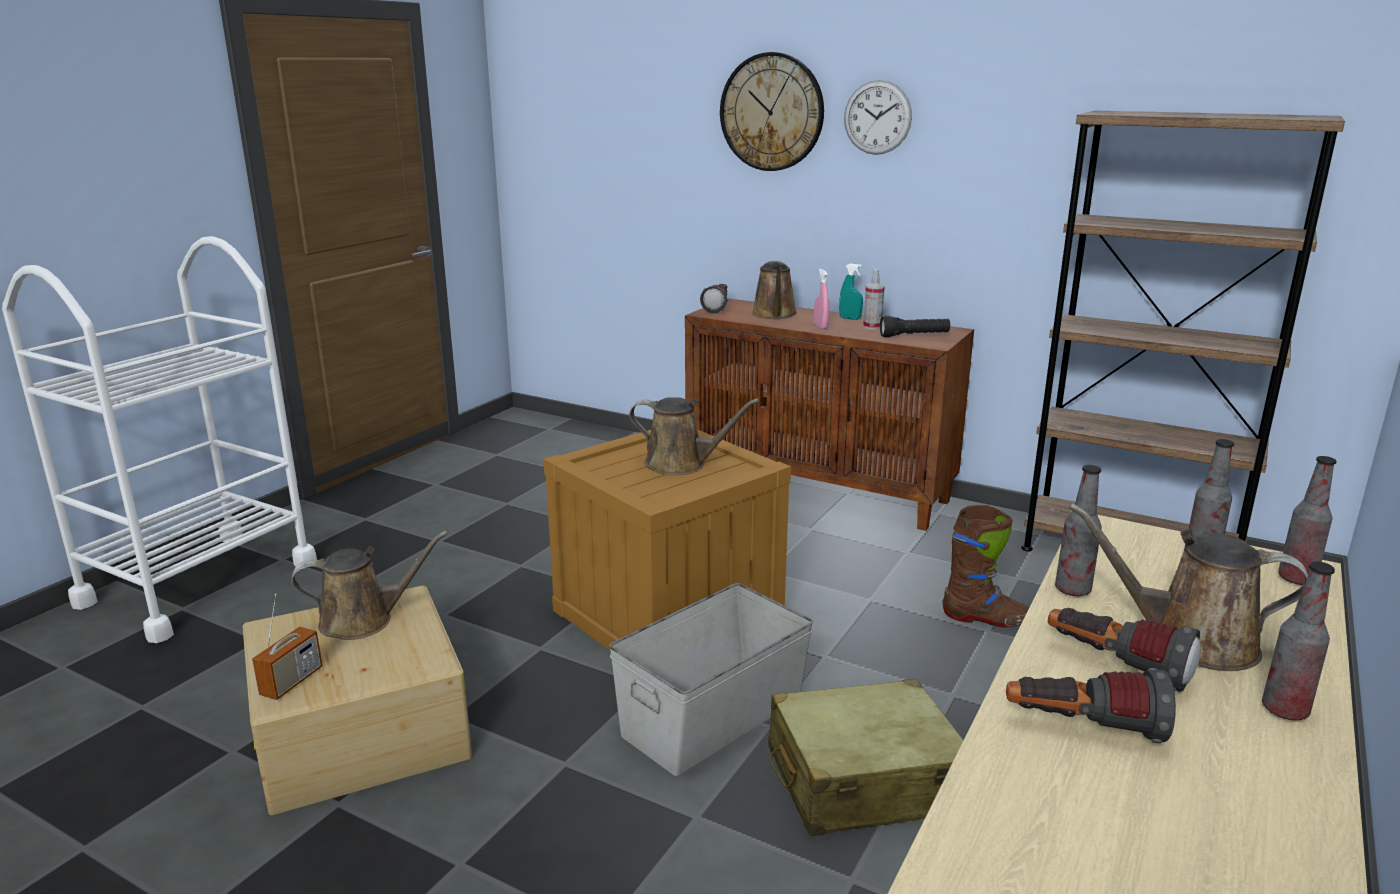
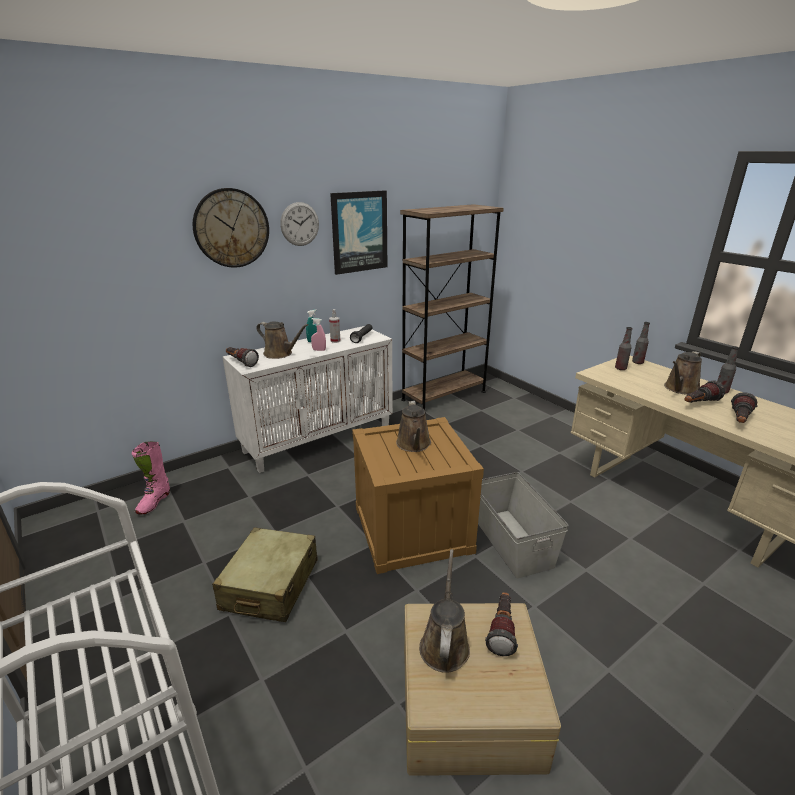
camera: 65 degrees left, 5 degrees up
(291, 682) = (515, 696): radio -> none
(399, 657) = (501, 630): none -> flashlight
(583, 446) = (154, 502): none -> pink boot
(681, 464) = (414, 445): brown watering can -> brown watering can turned 135 degrees clockwise
(819, 489) = (319, 438): brown cabinet -> white cabinet
(863, 781) = (571, 514): beige suitcase -> beige suitcase (270, 585)
(986, 619) = (471, 442): brown boot -> none
(993, 145) = (359, 232): none -> picture
(1072, 590) = (643, 393): bottle -> none

